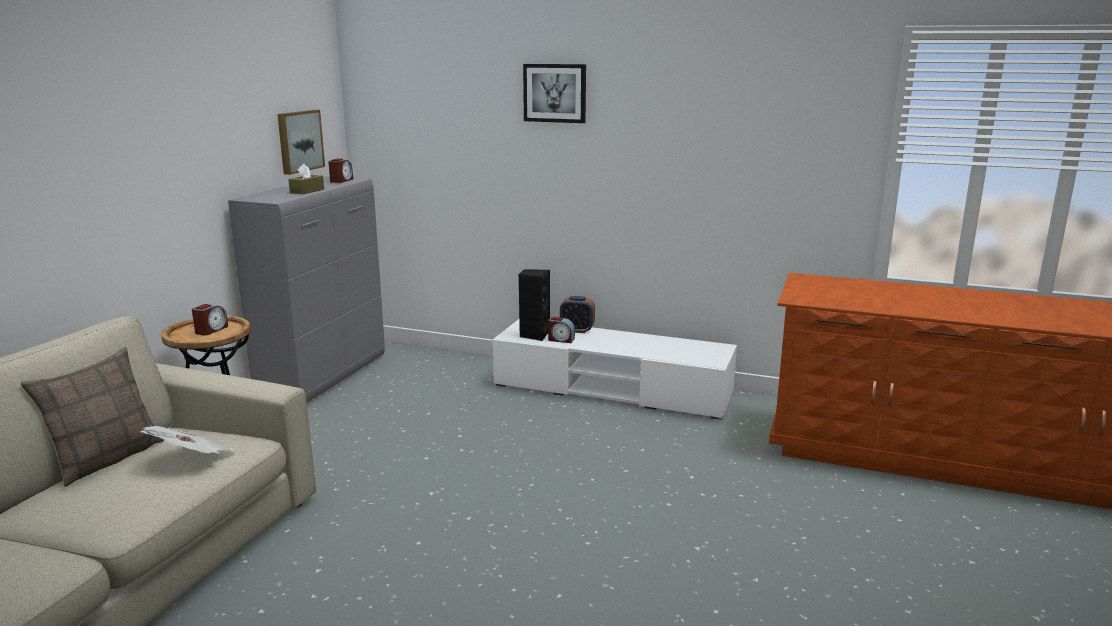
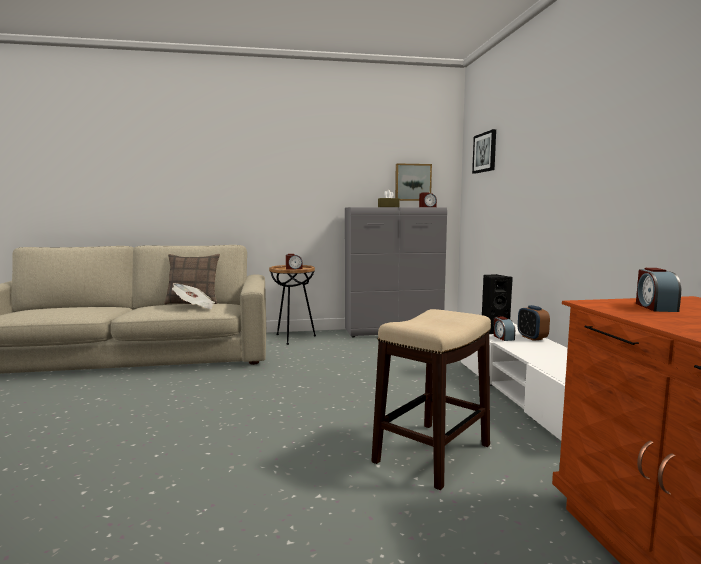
camera: 60 degrees right, 10 degrees down
(555, 93) = (547, 127): picture -> picture (485, 152)
(670, 473) = (432, 454): none -> stool
(821, 293) = (655, 307): none -> alarm clock

